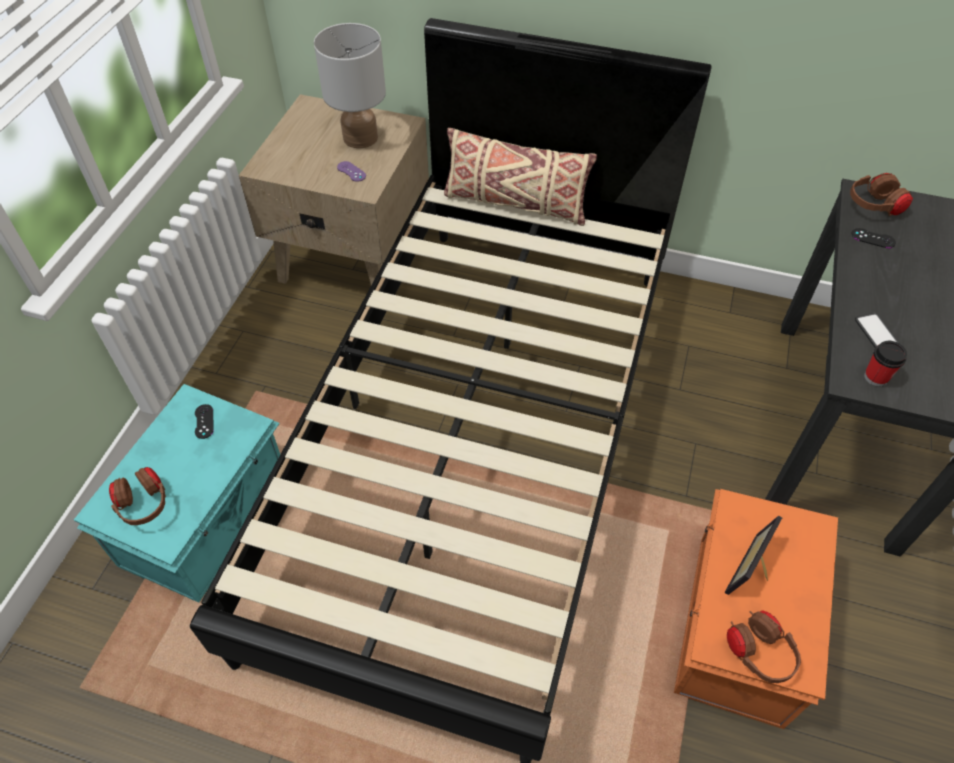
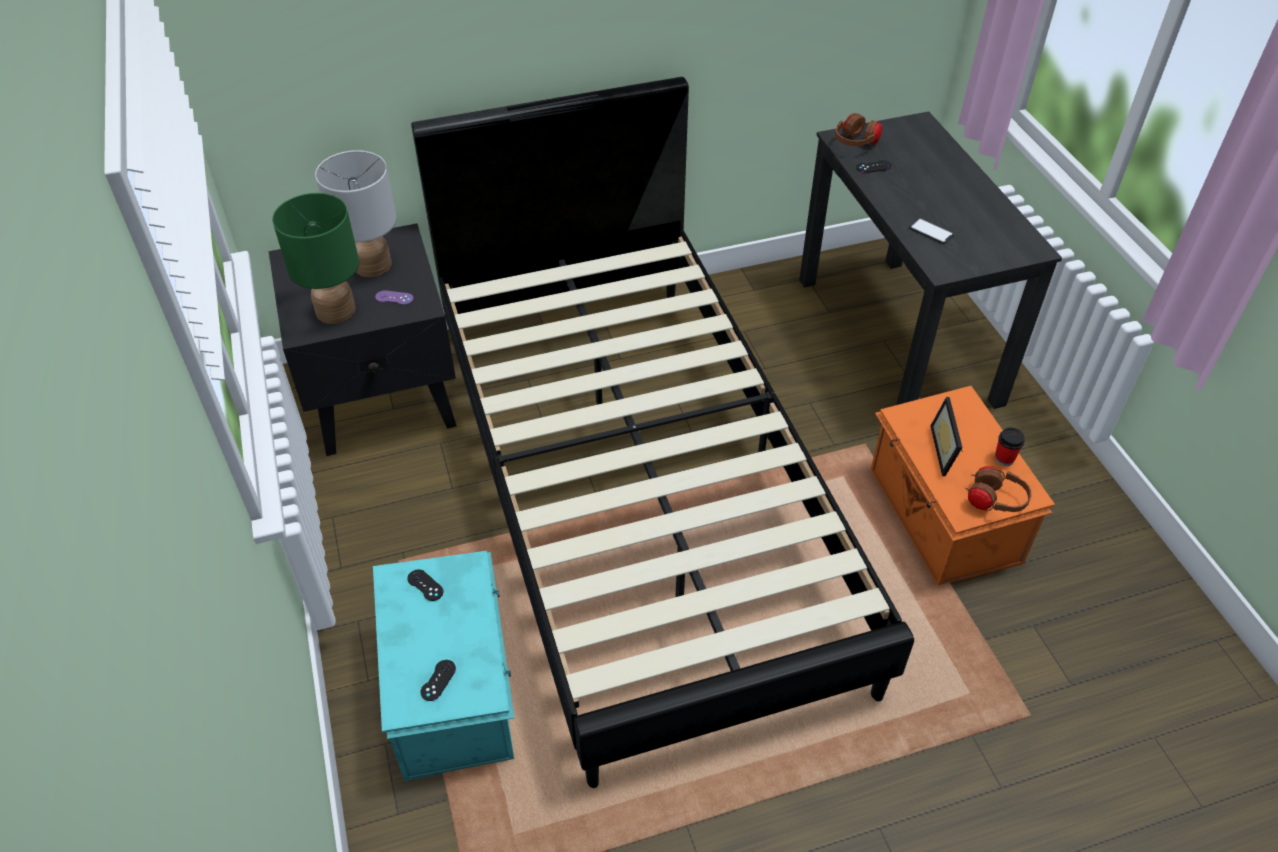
camera: 35 degrees left, 5 degrees down
(144, 505) = (438, 680): brown headphones -> black game controller
(300, 162) = (335, 311): none -> green table lamp
(354, 255) = (384, 396): beige nightstand -> black nightstand
(515, 204) = (539, 270): beige pillow -> none
(876, 377) = (954, 261): cup -> cup (1004, 458)

